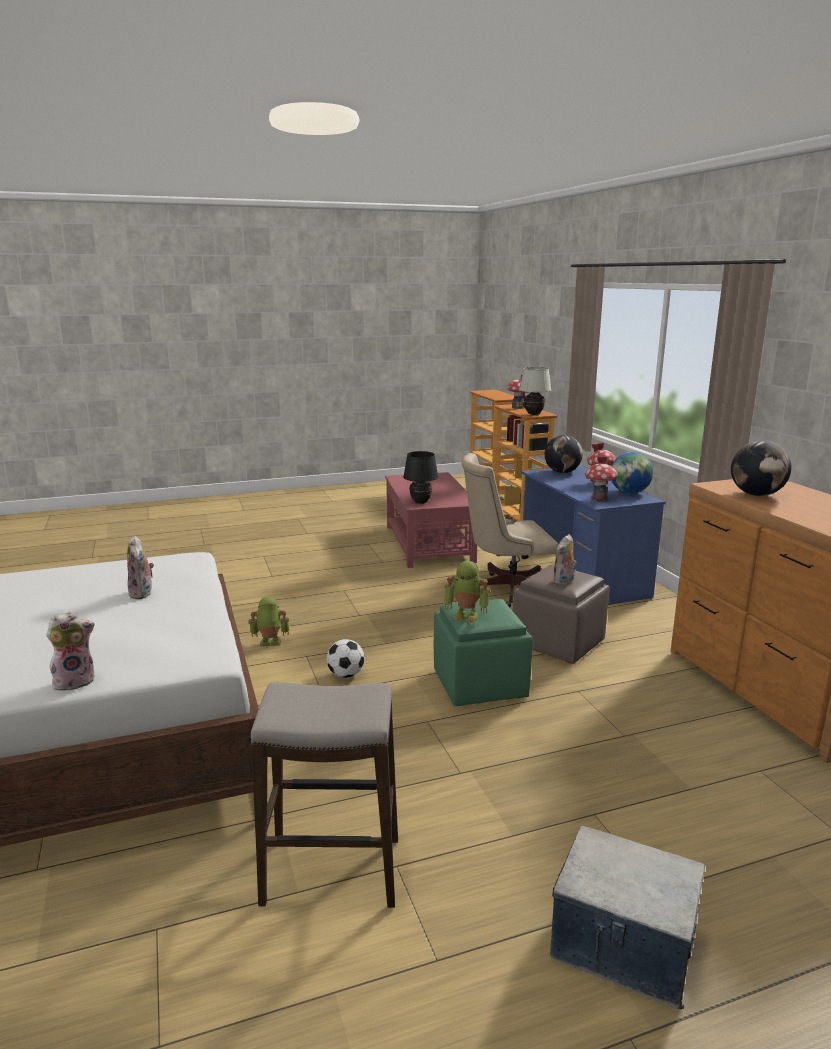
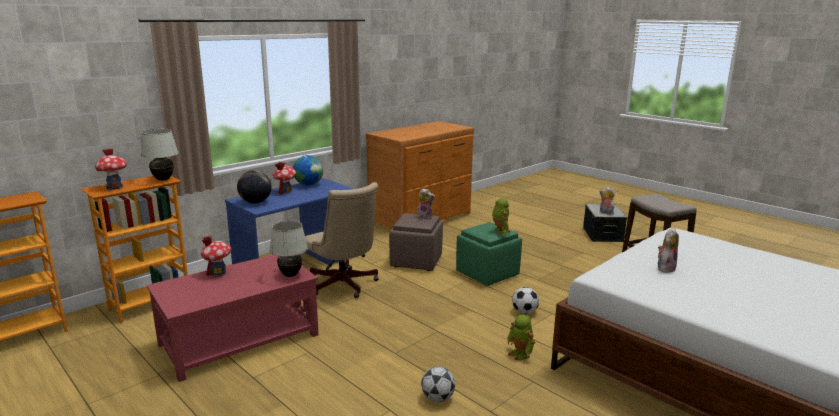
camera: 115 degrees left, 0 degrees up
(75, 681) = (744, 248): plush toy -> plush toy (605, 213)
(261, 593) = (437, 398): none -> football
(421, 503) = (290, 275): black table lamp -> white table lamp
(599, 499) = (331, 189): toy house -> toy house (218, 273)
(756, 494) = (410, 134): globe -> none

